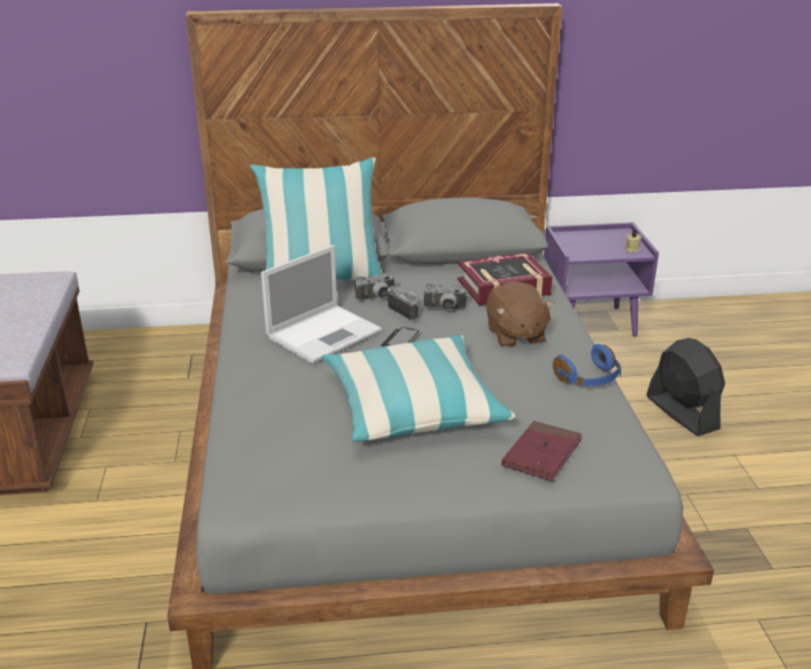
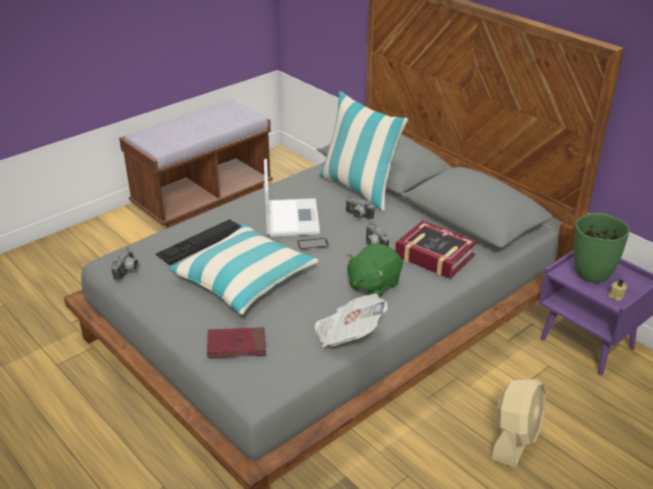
camera: 55 degrees right, 5 degrees up
(296, 406) = (200, 241): none -> keyboard
(325, 333) = (291, 217): laptop -> laptop turned 105 degrees counterclockwise
(406, 311) = (354, 233): camera -> camera (128, 272)
(515, 335) = (373, 285): brown plush toy -> green plush toy
(589, 379) = (348, 335): blue headphones -> newspaper
(591, 245) = (591, 274): none -> green vase
(681, 412) = (515, 439): black fan -> beige fan

